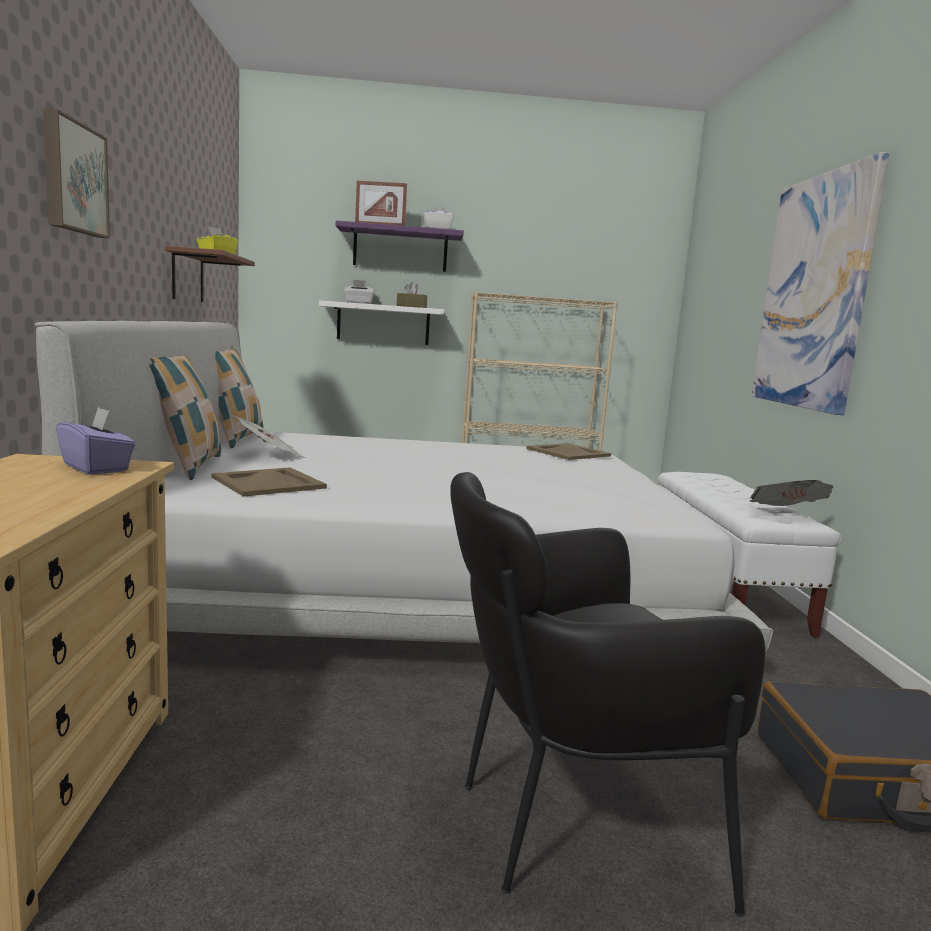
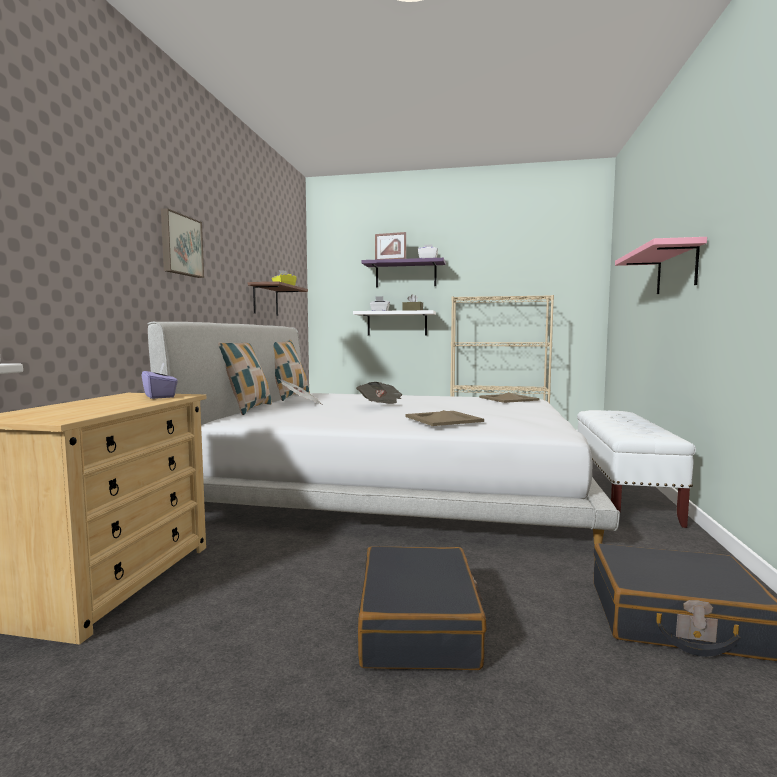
camera: 15 degrees right, 5 degrees down
(268, 483) = (286, 415): beige tray -> beige tray (443, 419)
(567, 825) = (419, 625): black armchair -> black suitcase
(786, 514) = (655, 432): newspaper -> newspaper (380, 406)
(814, 292) = (676, 269): picture -> pink shelf

